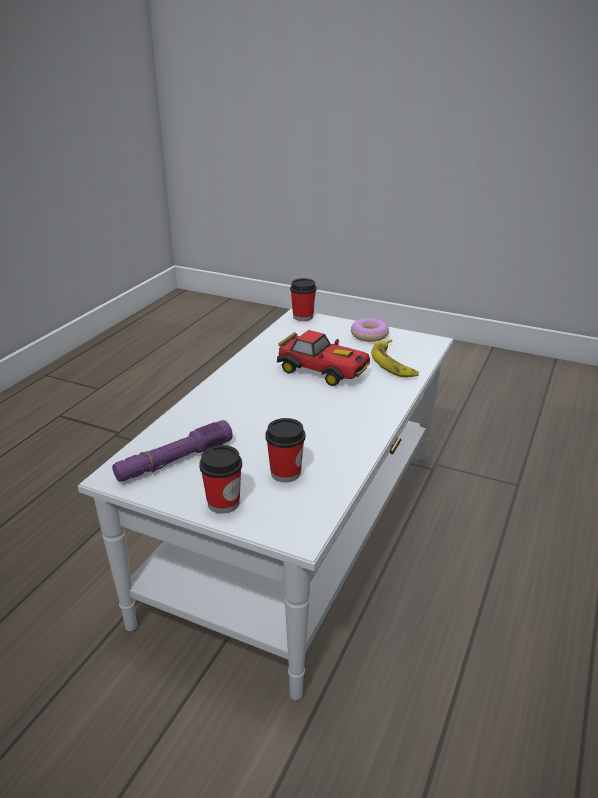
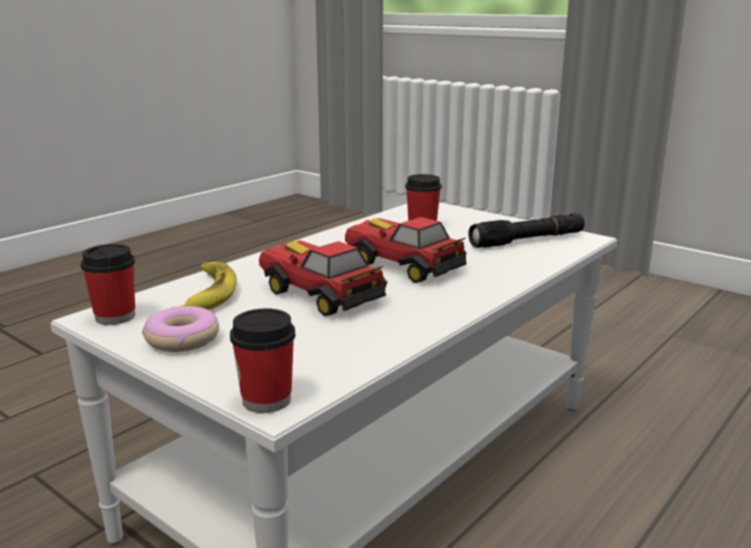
camera: 165 degrees left, 10 degrees down
(175, 461) = (527, 240): purple flashlight -> black flashlight
(223, 503) = (481, 219): cup -> cup (115, 317)
(281, 407) = (403, 265): none -> toy car

